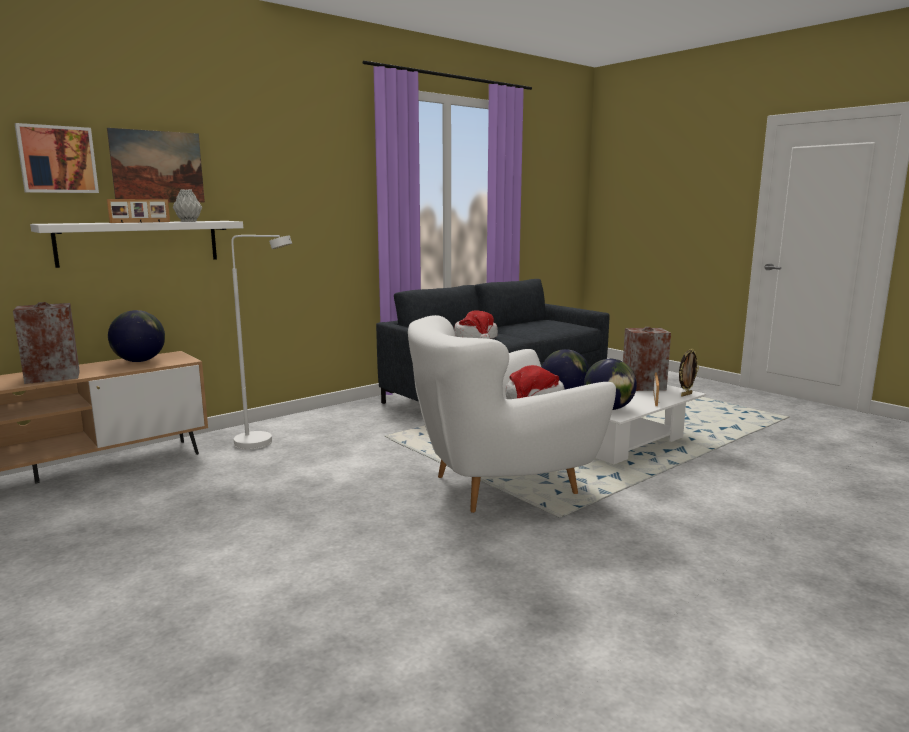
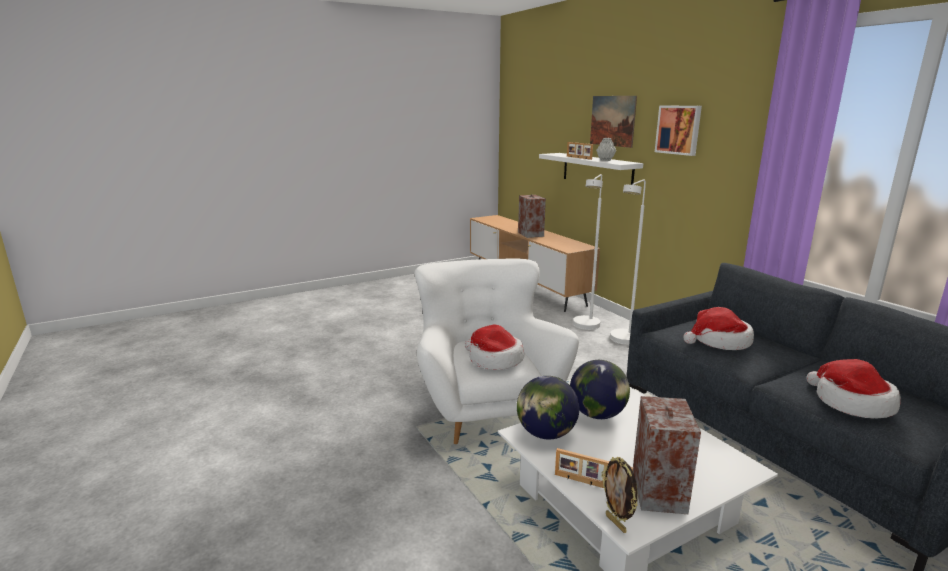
camera: 100 degrees right, 5 degrees up
(57, 159) = (573, 117): picture -> picture (679, 130)
(139, 361) = (567, 243): globe -> none
(312, 428) = (622, 342): none -> white floor lamp
(552, 327) = (851, 403): none -> hat

